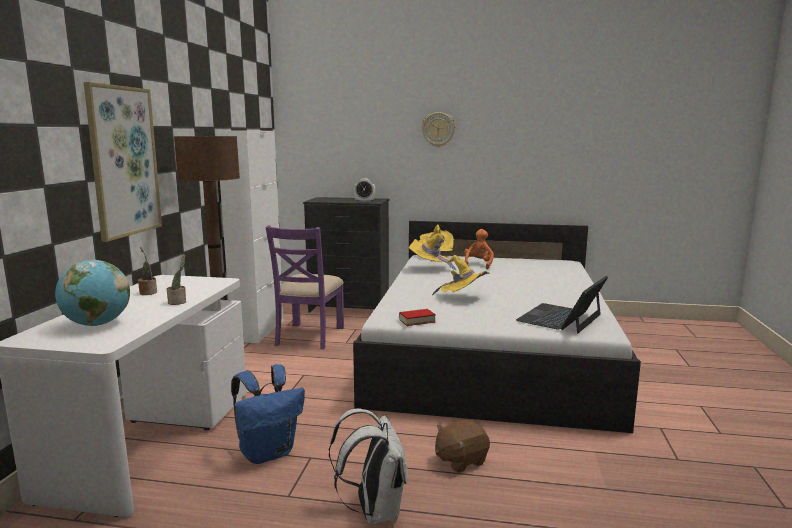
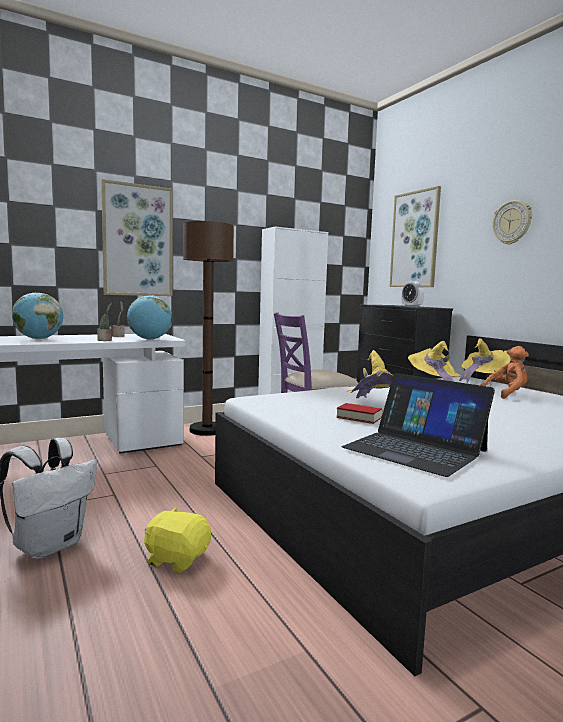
camera: 50 degrees right, 5 degrees down
(207, 287) = (150, 339): none -> globe
(268, 452) = (107, 479): blue backpack -> none
(337, 135) = (415, 240): none -> picture
(417, 320) = (268, 406): book -> book (359, 417)
(460, 460) = (177, 558): brown plush toy -> yellow plush toy
(560, 318) = (415, 449): laptop -> laptop turned 135 degrees counterclockwise

